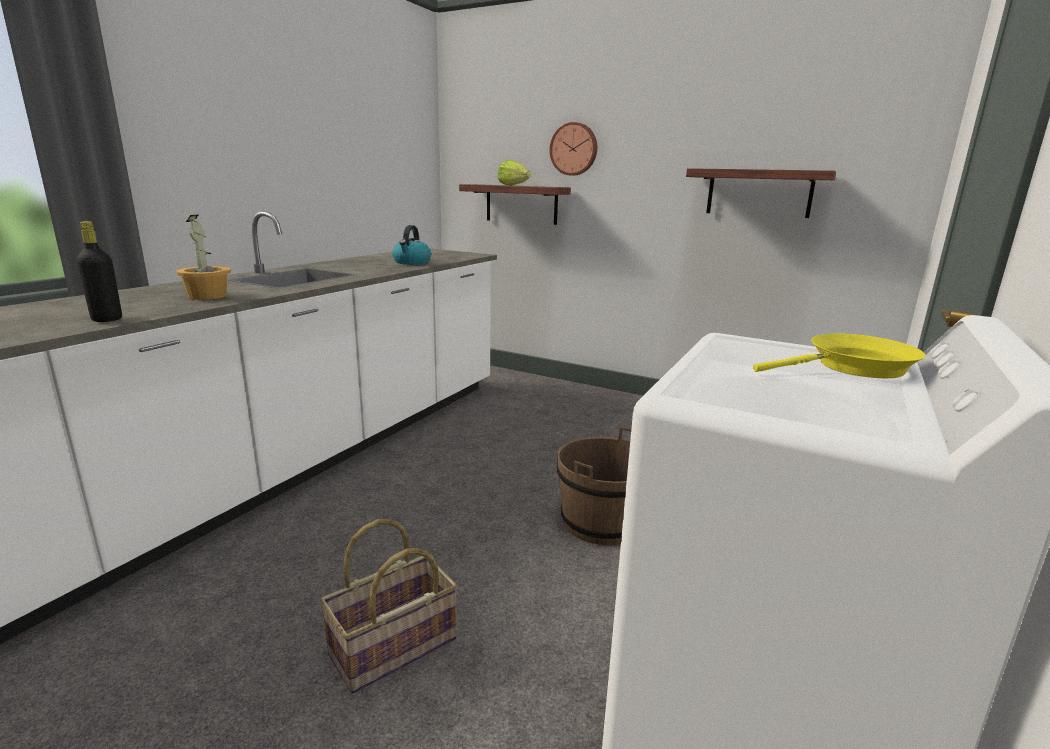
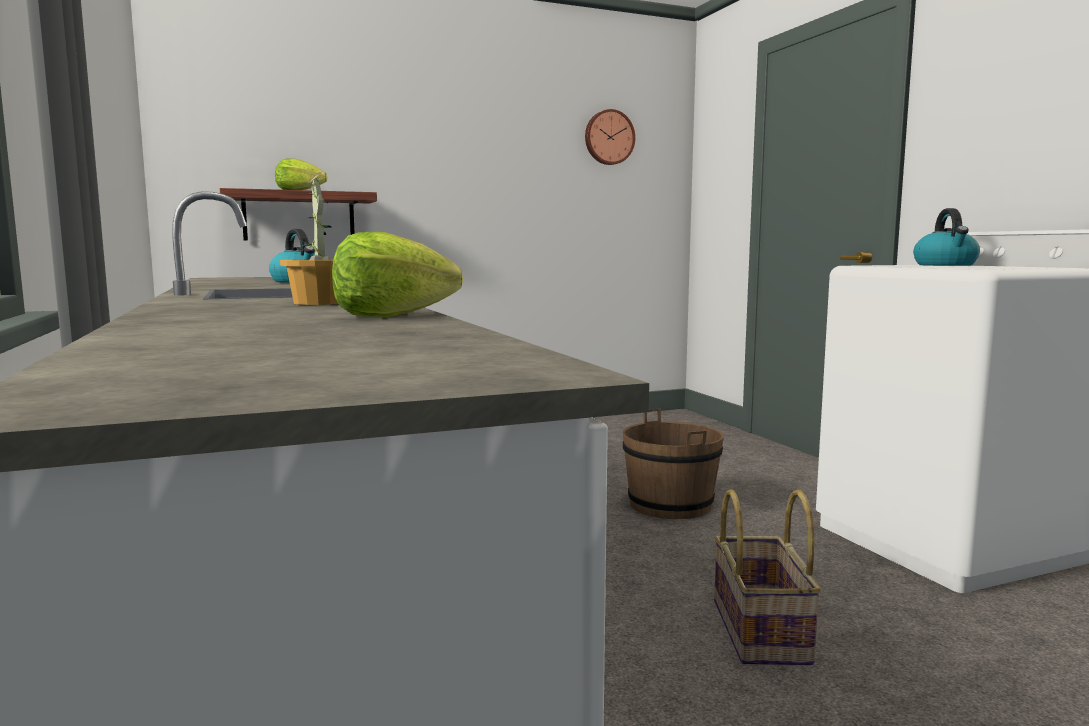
camera: 50 degrees left, 10 degrees down
(107, 319) = (391, 315): black bottle -> lettuce
(574, 149) = (370, 150): wall clock -> wall clock (608, 137)
(759, 193) = (568, 199): shelf -> none
(853, 367) = (946, 265): yellow frying pan -> kettle

